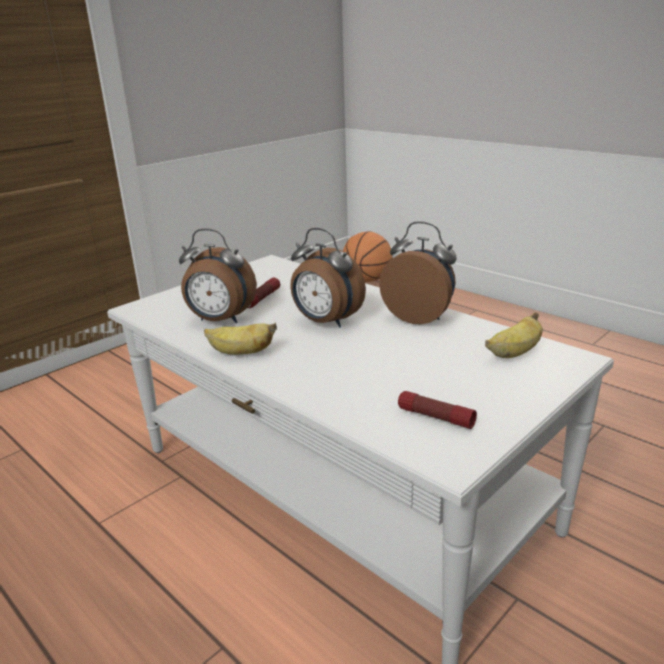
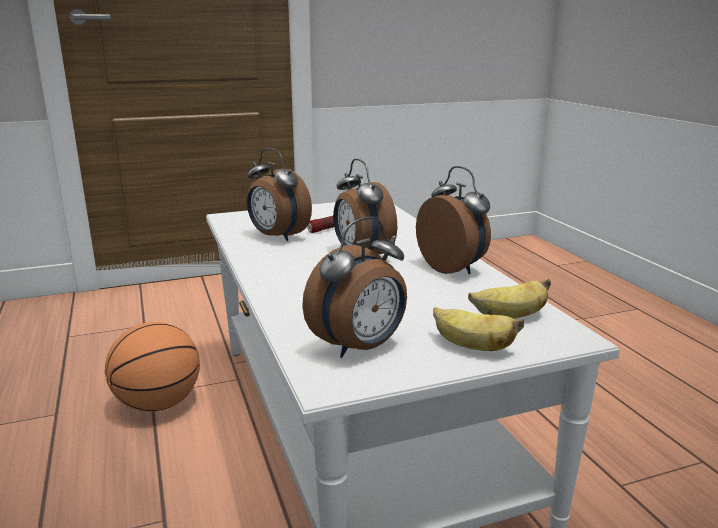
camera: 25 degrees right, 5 degrees down
(240, 353) = (262, 262): banana -> banana (471, 346)
(367, 280) = (536, 257): basketball -> basketball (158, 404)
(435, 417) = (360, 348): flashlight -> alarm clock

